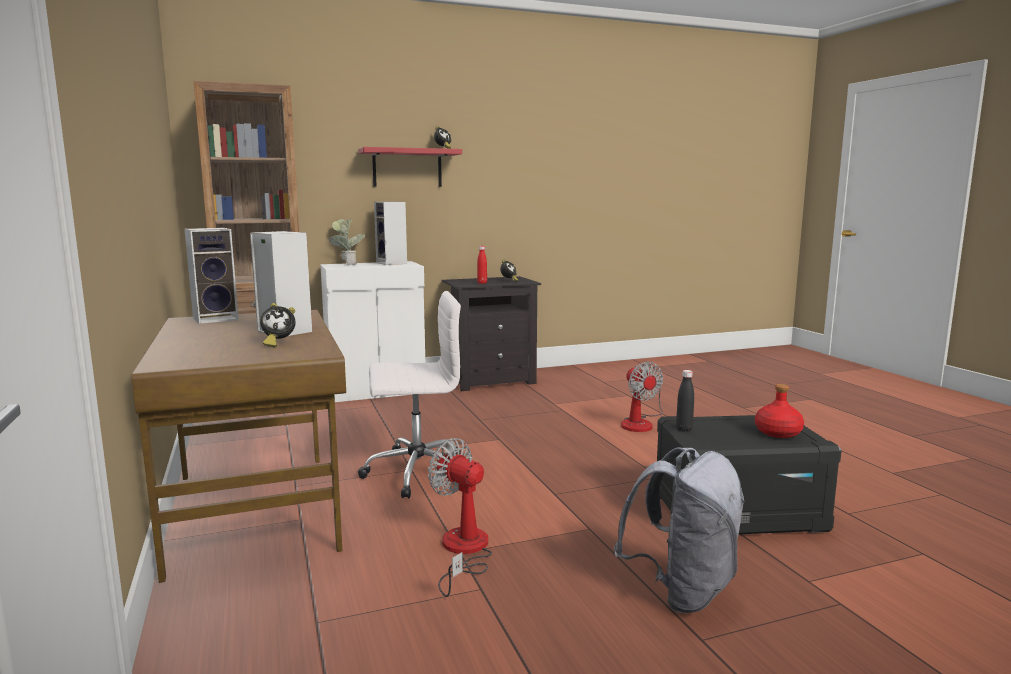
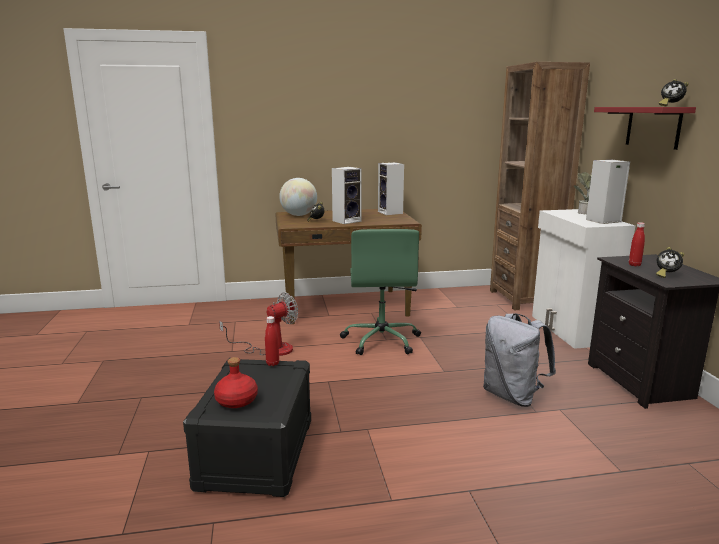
camera: 100 degrees right, 5 degrees up
(200, 356) = (298, 215): none -> globe
(415, 472) = (381, 340): white office chair -> green office chair
(640, 423) = (495, 455): fan -> none
(682, 591) = (182, 402): grey backpack -> grey backpack (512, 396)
(684, 429) = (272, 363): black bottle -> red bottle

